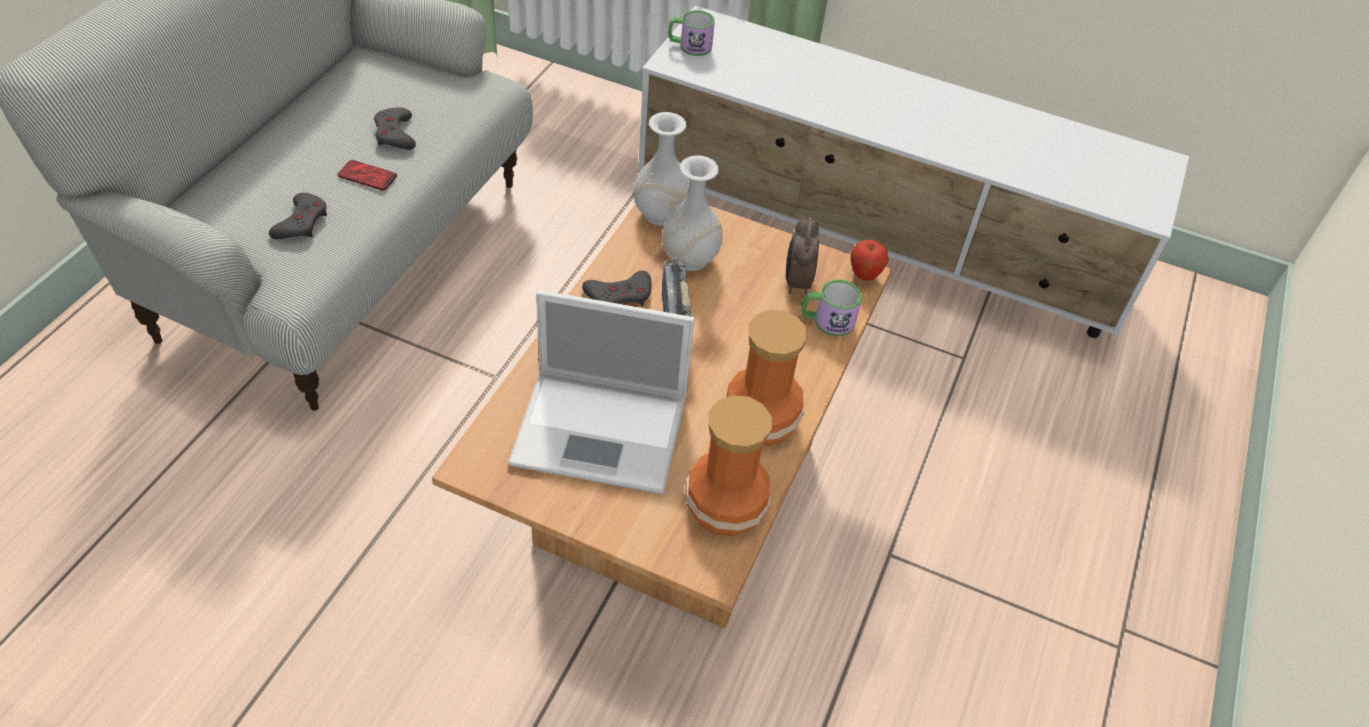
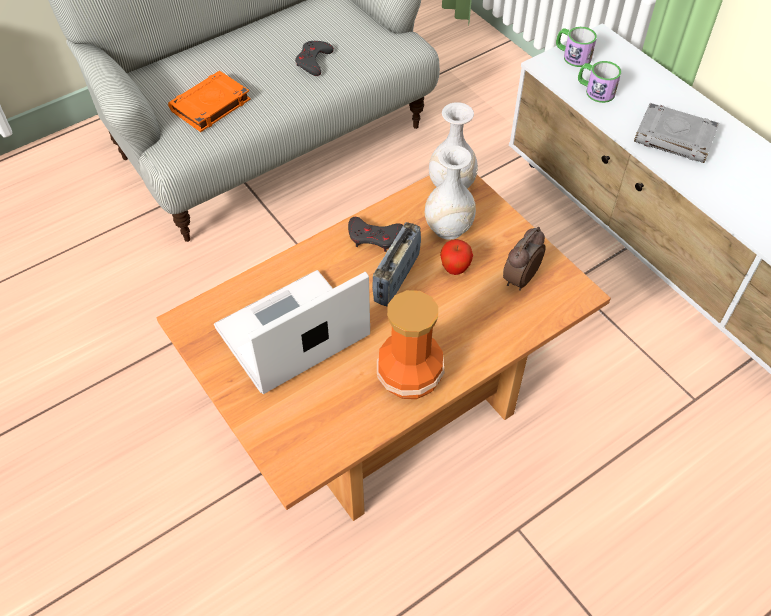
camera: 35 degrees right, 5 degrees up
(301, 222) = (210, 106): grey game controller -> orange book
(367, 176) = (274, 86): phone -> none
(603, 431) = (290, 334): laptop -> laptop turned 105 degrees clockwise
(723, 507) = (333, 429): vase -> none
(826, 321) = (521, 319): mug -> mug (595, 91)
(843, 97) = (675, 138): none -> grey book
(864, 275) = (581, 295): apple -> apple (455, 269)

